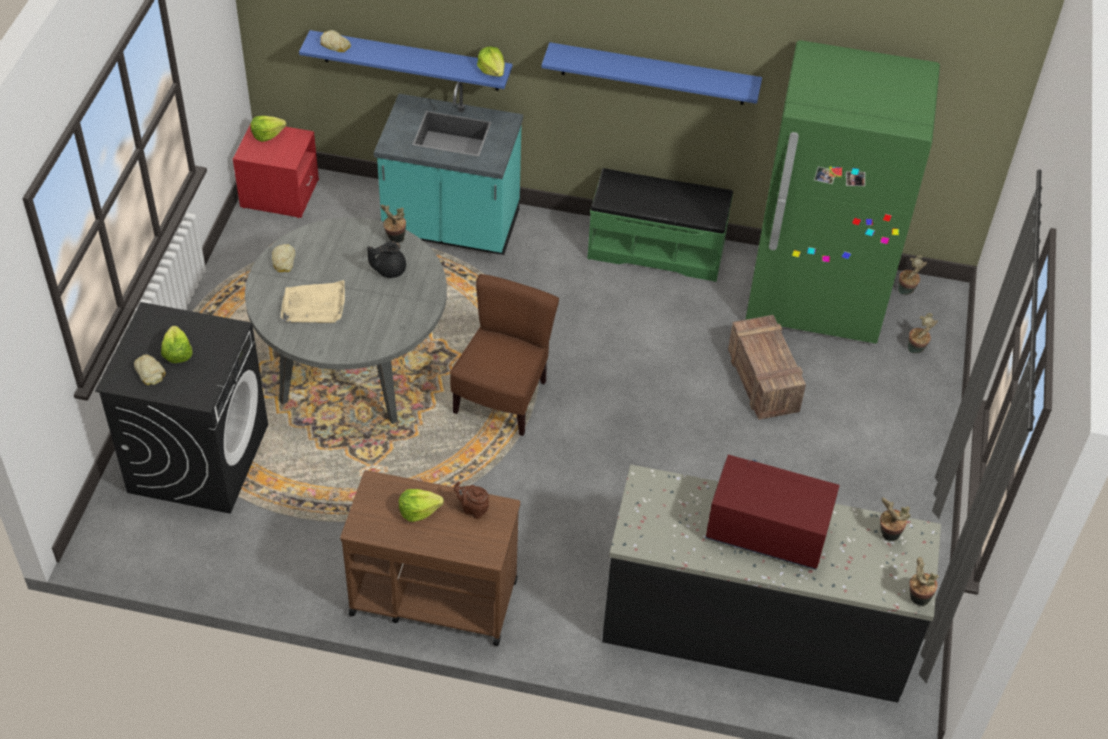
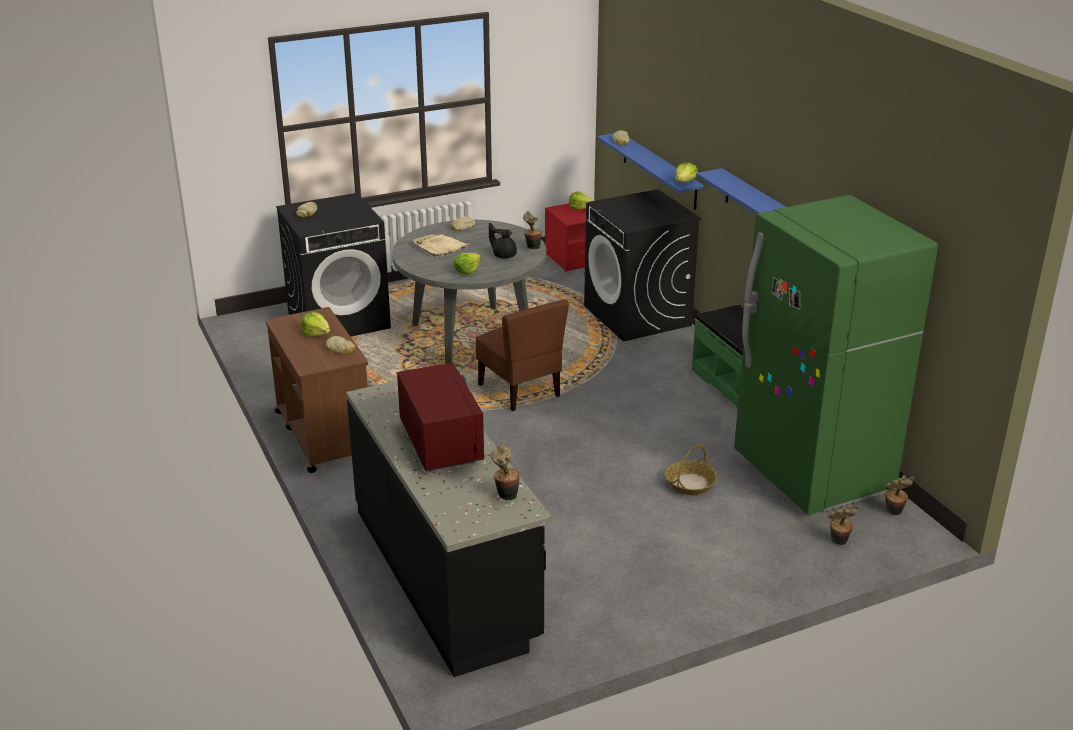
camera: 55 degrees right, 20 degrees down
(177, 353) = (331, 213): lettuce -> lettuce (467, 270)
(451, 227) = (638, 316): turquoise counter -> black washing machine
(473, 509) = (340, 349): brown teapot -> bread
(502, 398) = (520, 390): brown chair -> brown chair turned 75 degrees clockwise
(763, 382) = (690, 484): crate -> basket
(916, 598) = (456, 530): potted plant -> none

